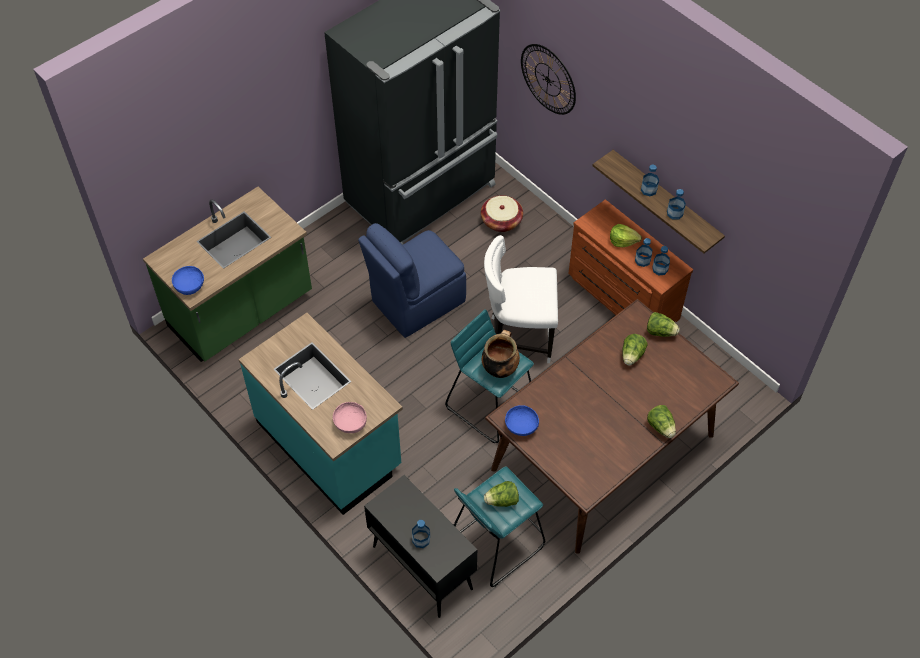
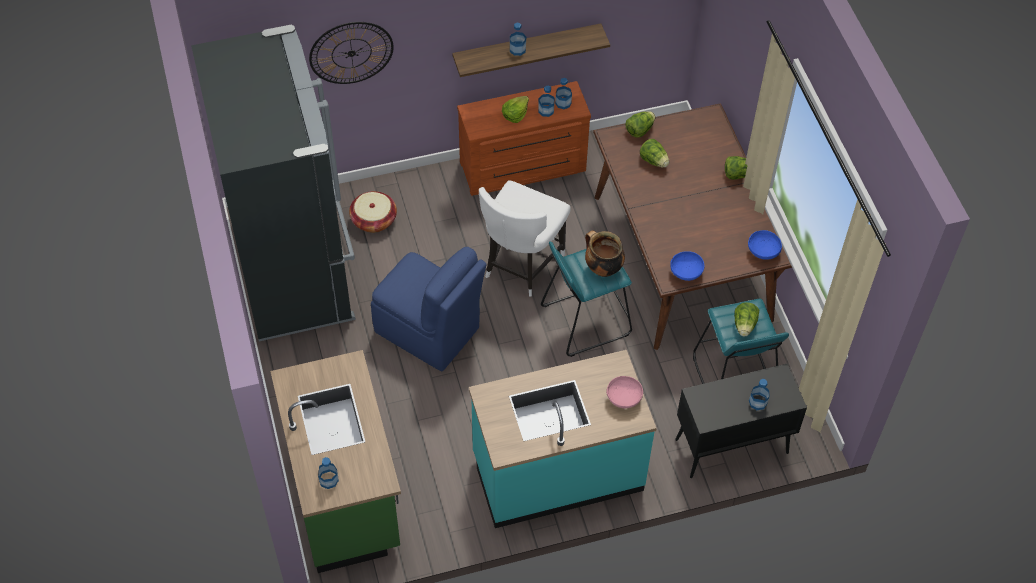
camera: 65 degrees left, 0 degrees up
(189, 286) = (370, 481): blue bowl -> blue bowl (762, 251)
(416, 302) = (429, 331): blue chair -> blue chair turned 45 degrees counterclockwise
(674, 213) = (556, 44): bottle -> bottle (328, 480)

